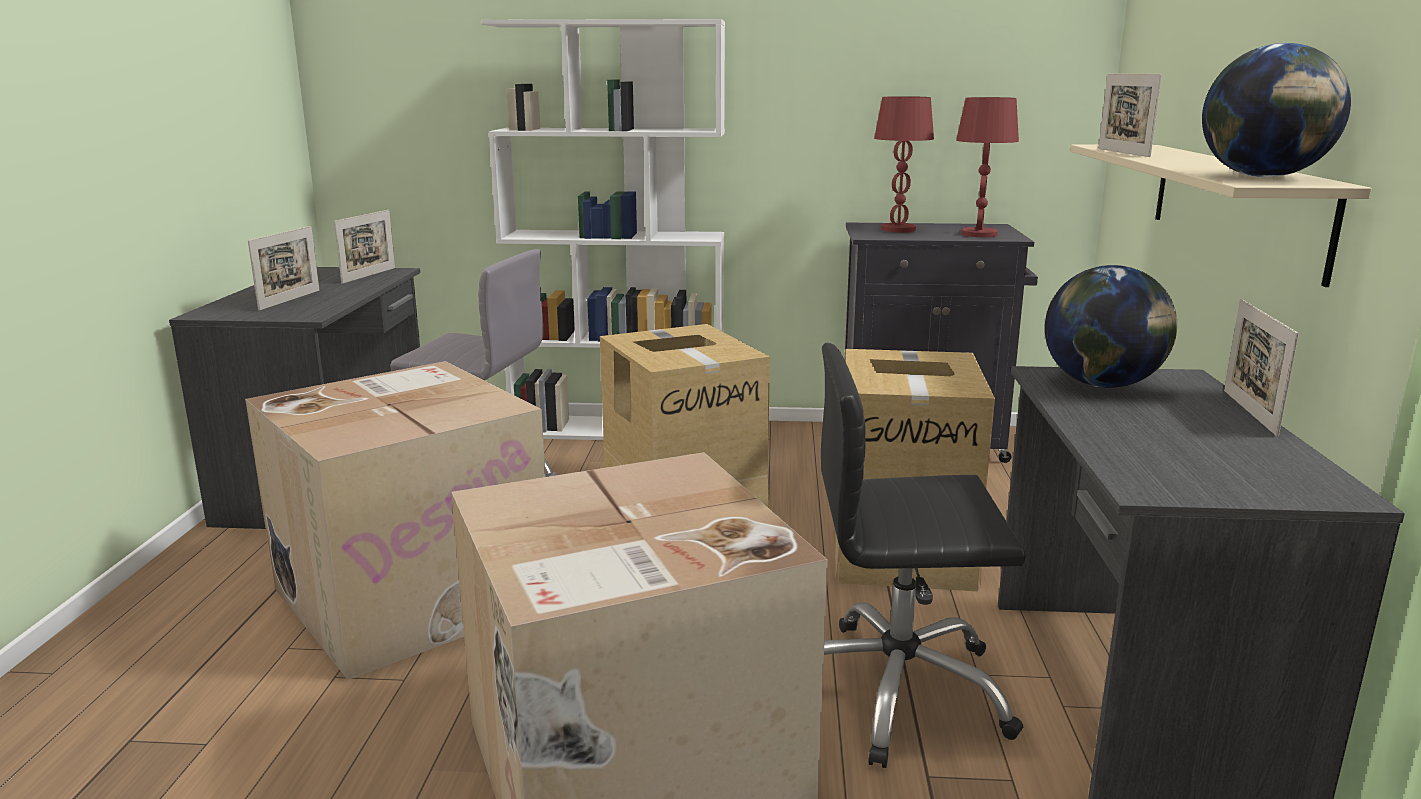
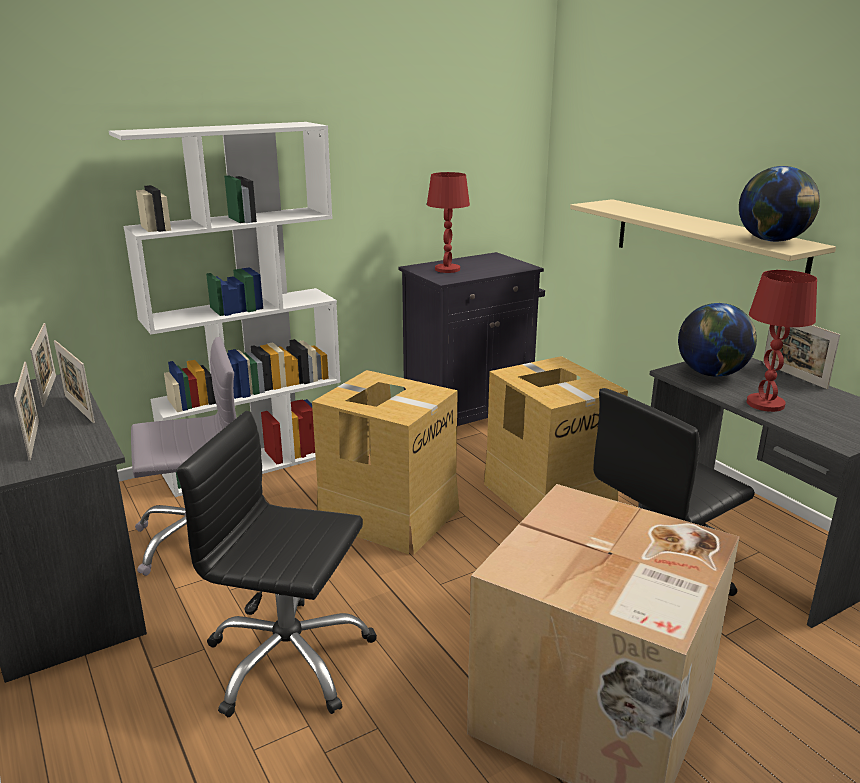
camera: 35 degrees left, 5 degrees up
(413, 593) = (288, 660): cardboard box -> black office chair
(979, 234) = (502, 266): red table lamp -> red table lamp (765, 404)
(1123, 152) = (631, 215): picture frame -> picture frame (79, 409)

